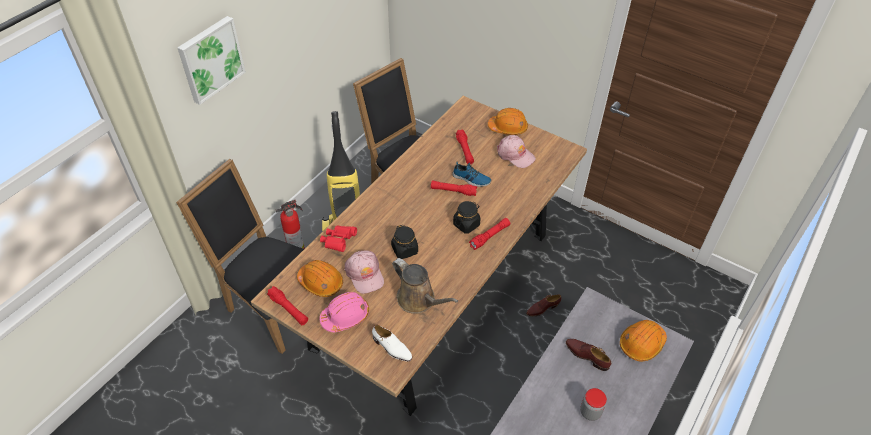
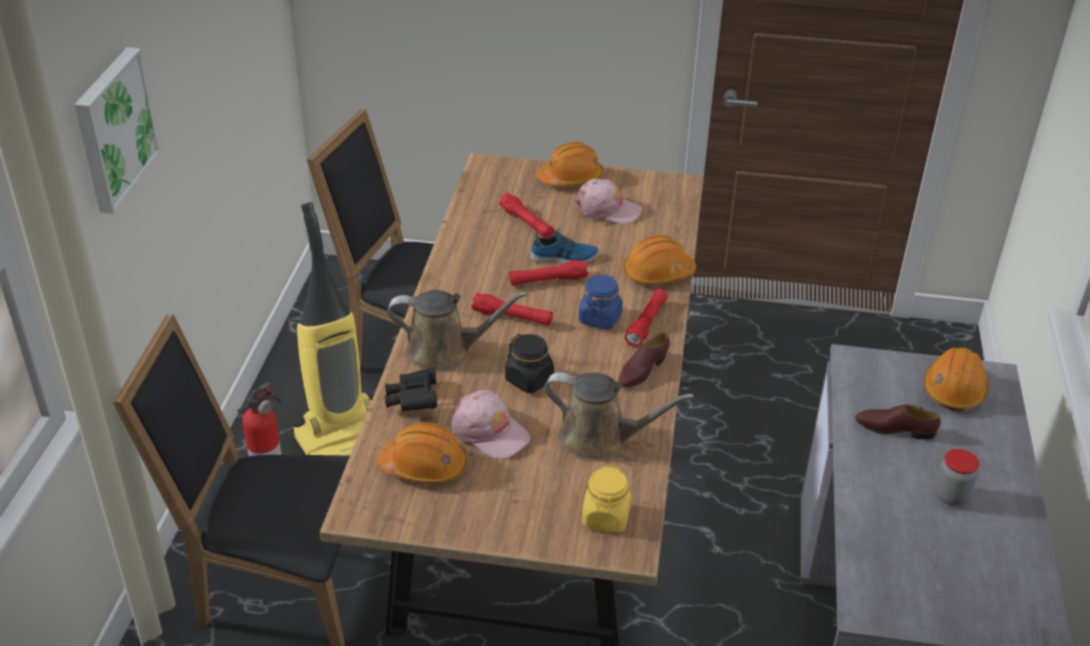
camera: 25 degrees left, 10 degrees down
(288, 309) = (396, 521): red flashlight -> red flashlight (512, 317)
(338, 242) = (413, 401): red binoculars -> black binoculars
(345, 316) = (500, 499): pink hard hat -> none
(372, 218) = (445, 352): none -> brown watering can
(392, 348) = (606, 517): white shoe -> yellow jar
(466, 224) = (600, 318): black jar -> blue jar
(517, 206) = (657, 273): none -> orange hard hat
(542, 308) = (724, 444): brown shoe -> brown shoe (641, 370)

